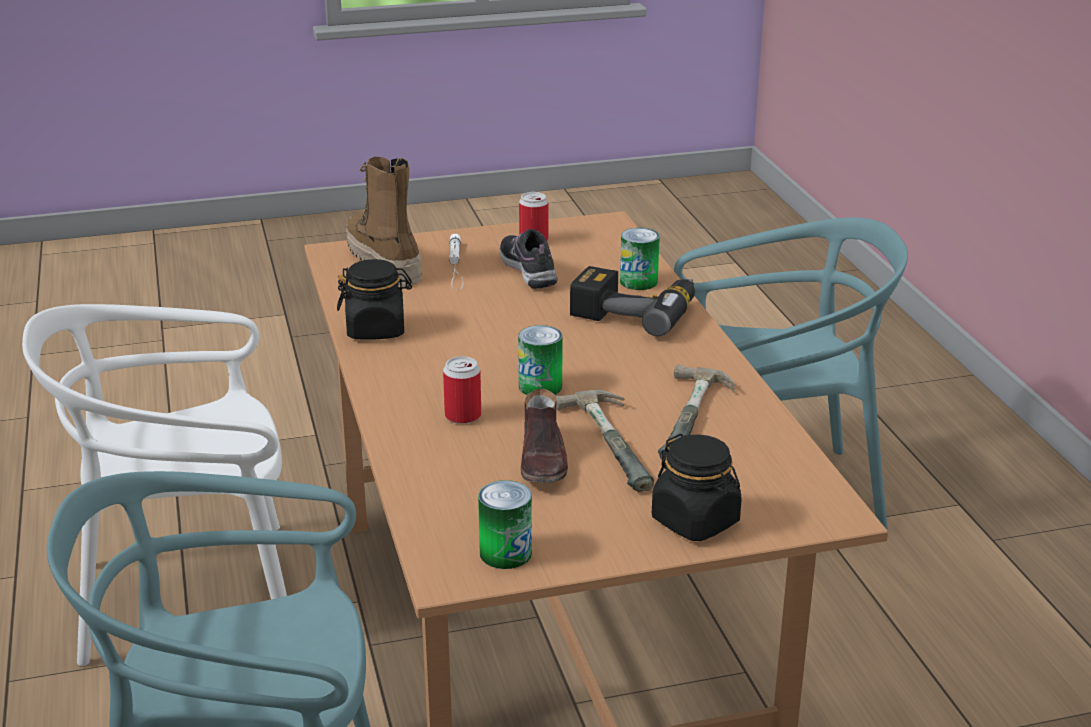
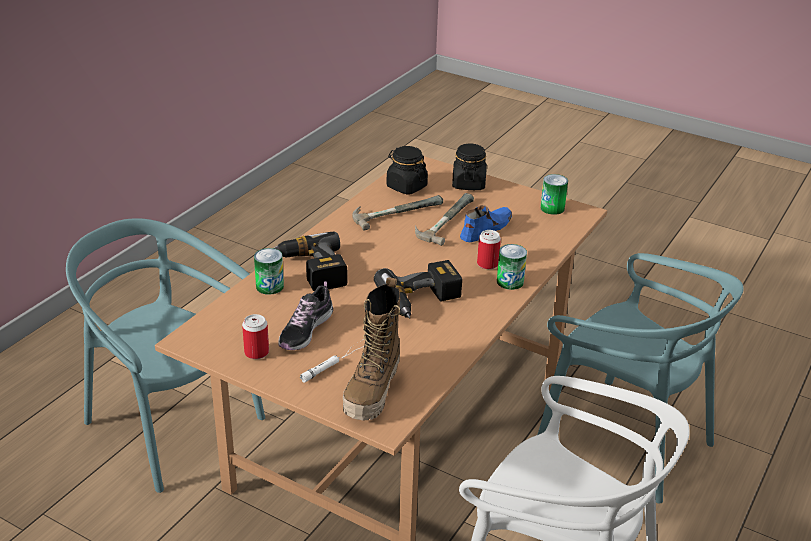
camera: 135 degrees left, 5 degrees up
(376, 329) = (455, 337): black jar -> black jar (406, 187)
(467, 341) = (421, 301): none -> power drill
(540, 386) = (430, 259): can -> can (510, 282)
(543, 460) = (485, 229): brown shoe -> blue shoe

